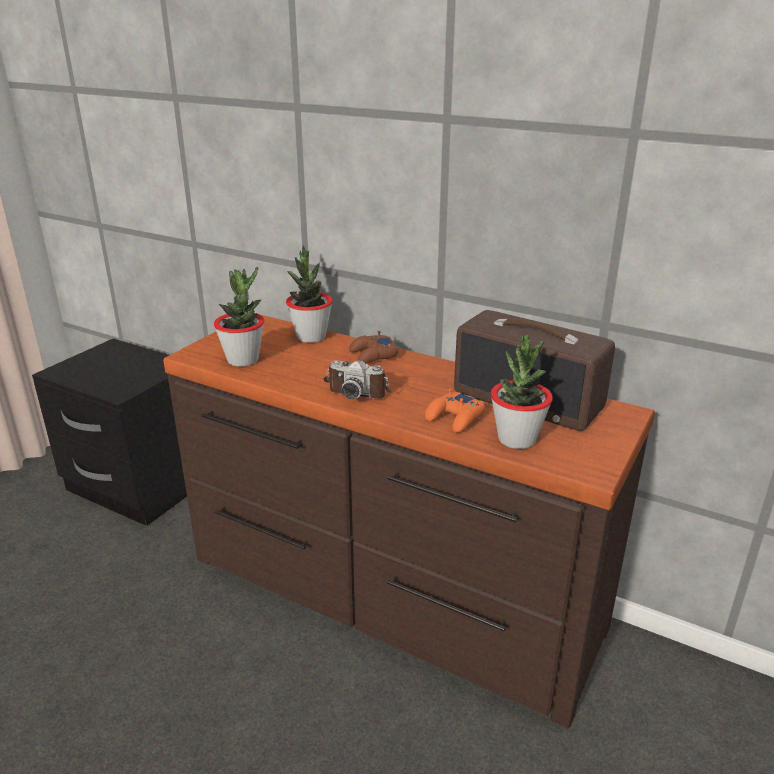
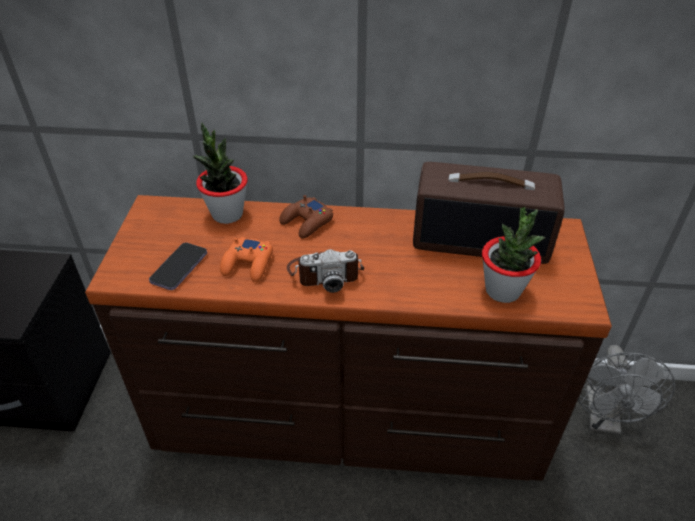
camera: 25 degrees left, 15 degrees up
(243, 360) = (179, 268): potted plant -> phone
(455, 418) = (436, 282): orange game controller -> orange game controller (248, 264)
(683, 697) = (603, 419): none -> grey fan

